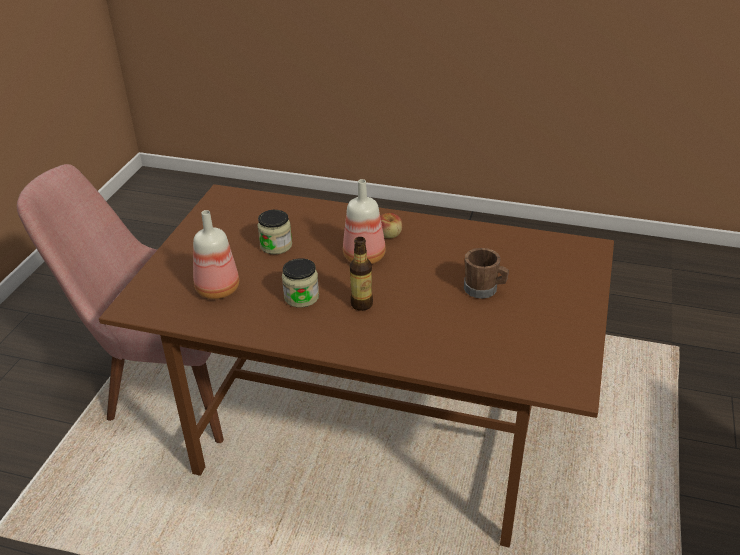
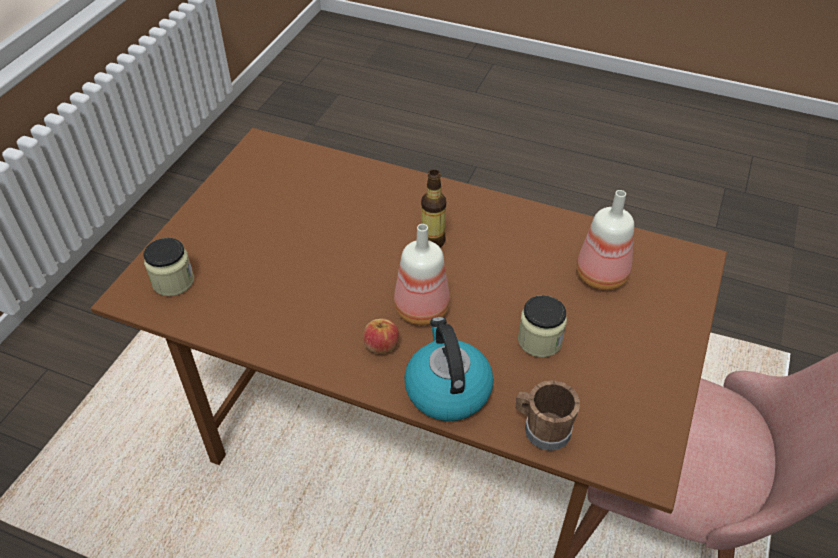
camera: 175 degrees left, 10 degrees up
(301, 297) = (500, 256): jar -> jar (173, 281)
(341, 217) = (447, 389): none -> kettle
(484, 289) = (291, 247): brown mug -> brown mug (542, 428)

